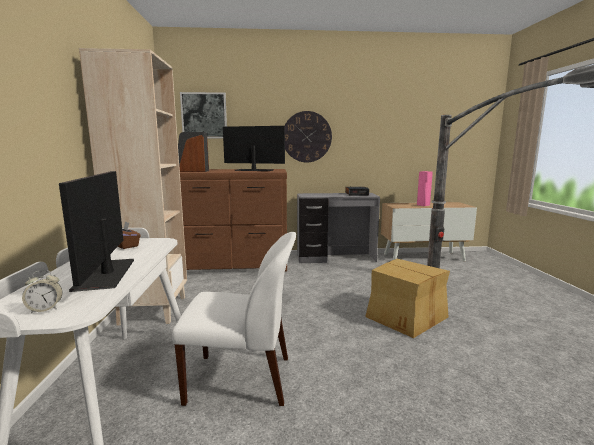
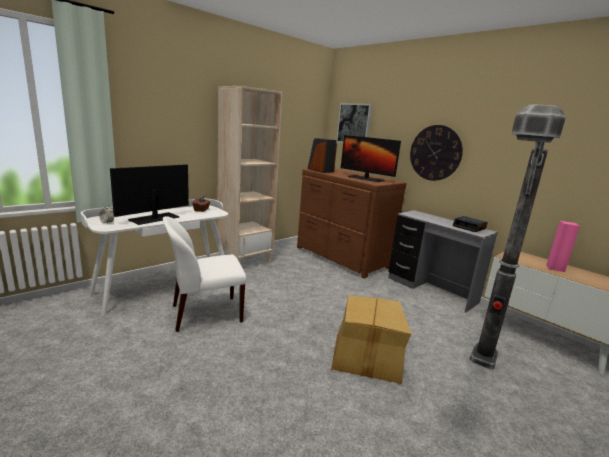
camera: 50 degrees right, 5 degrees up
(242, 379) = (205, 314): white chair -> white chair turned 105 degrees clockwise
(254, 170) = (366, 178): monitor -> monitor turned 150 degrees clockwise

